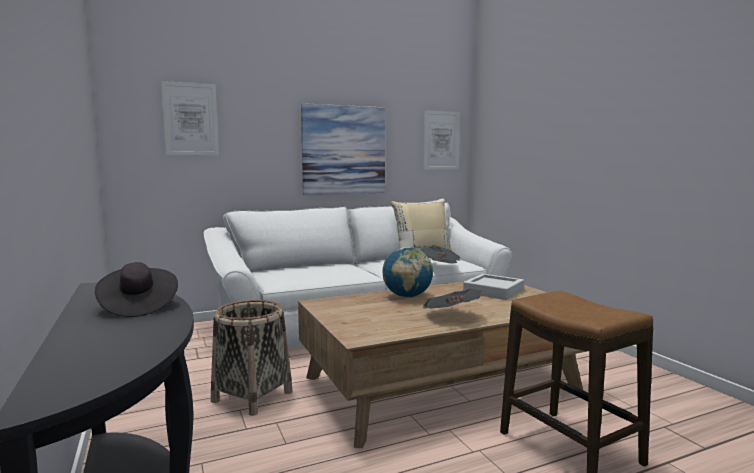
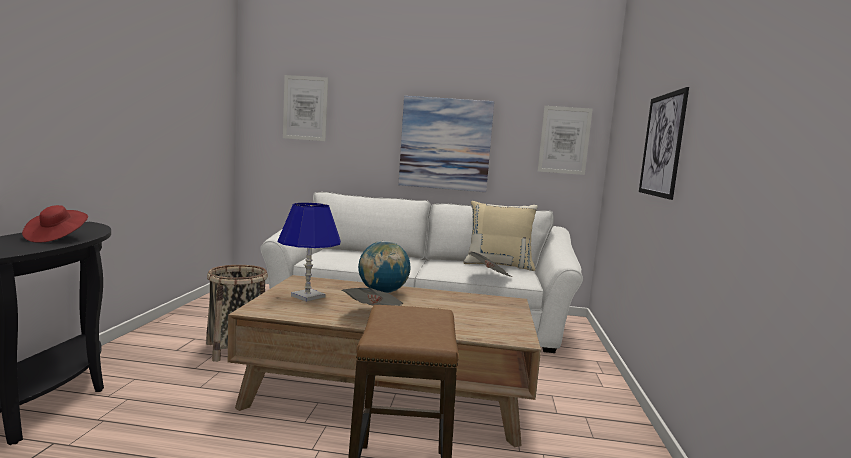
camera: 30 degrees right, 0 degrees up
(138, 307) = (56, 238): black hat -> red hat
(365, 315) = (307, 296): none -> blue table lamp
(493, 291) = (476, 307): grey tray -> none
(580, 139) = (662, 145): none -> picture

